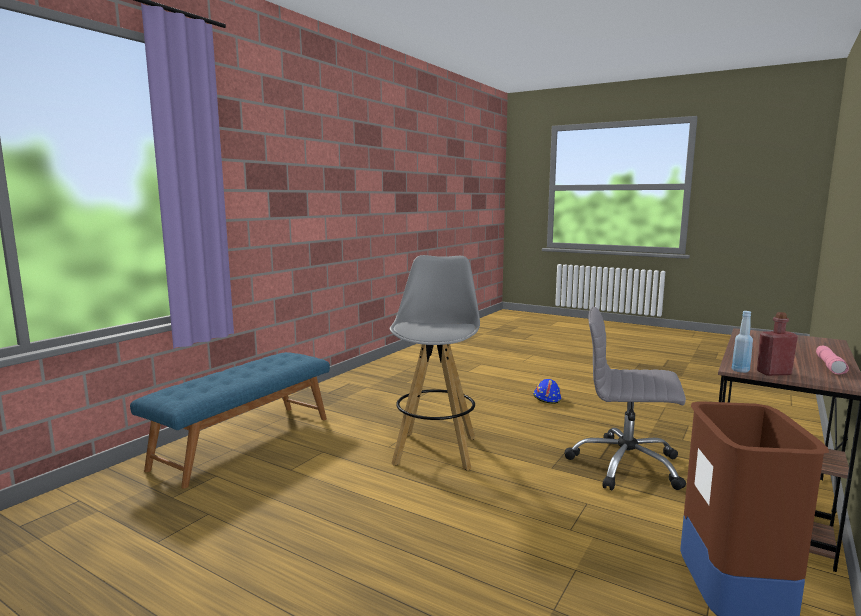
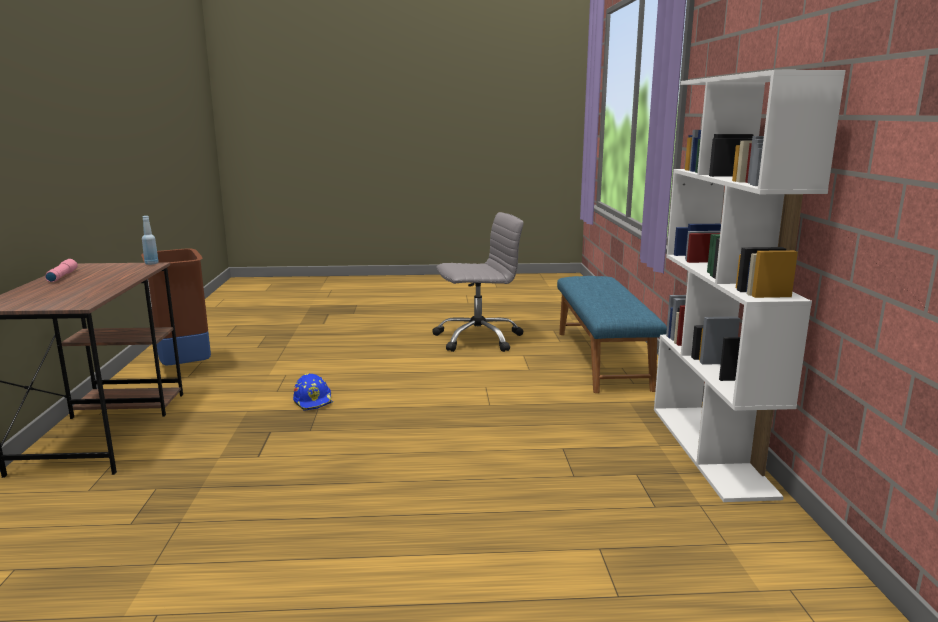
camera: 145 degrees right, 5 degrees up
(349, 380) = (711, 449): none -> white bookcase
(436, 450) = (440, 395): grey stool -> none
(546, 398) = (382, 514): blue hard hat -> blue hard hat (314, 401)
(625, 465) = (242, 430): grey office chair -> grey office chair (478, 338)
(774, 373) = (125, 265): red bottle -> none

